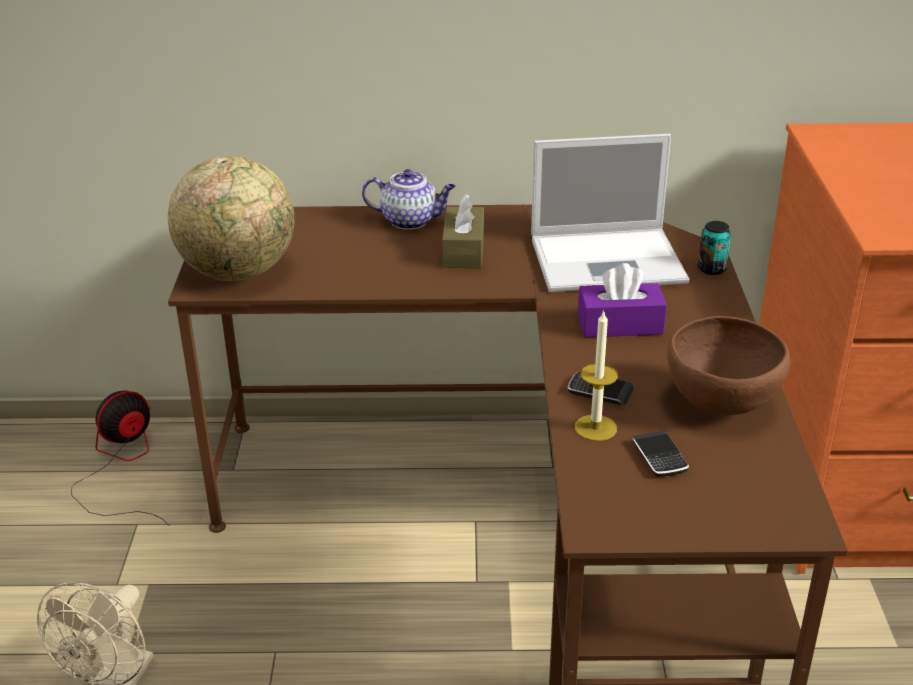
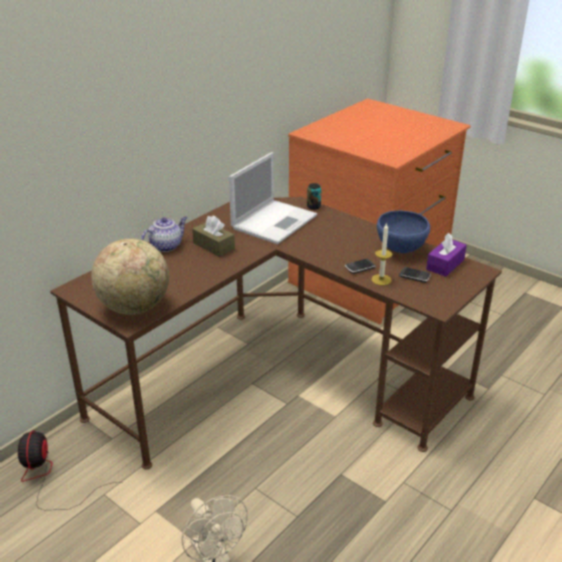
camera: 50 degrees left, 0 degrees up
(620, 325) = (322, 242): purple tissue box -> purple tissue box (445, 264)
(721, 405) = (400, 250): brown bowl -> blue bowl

